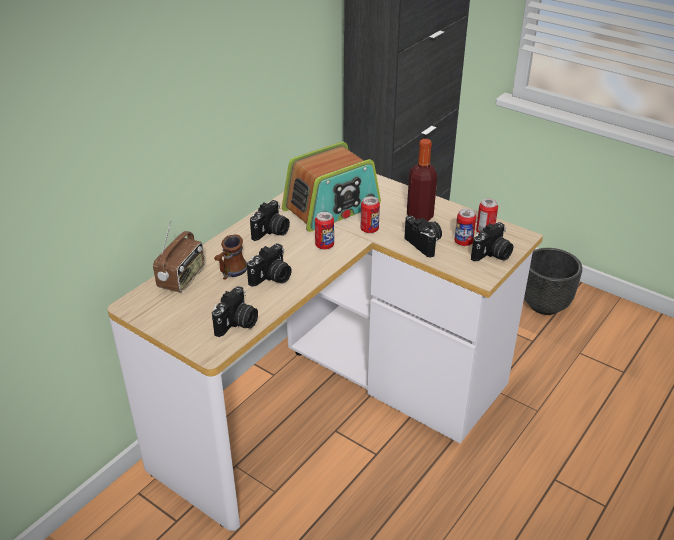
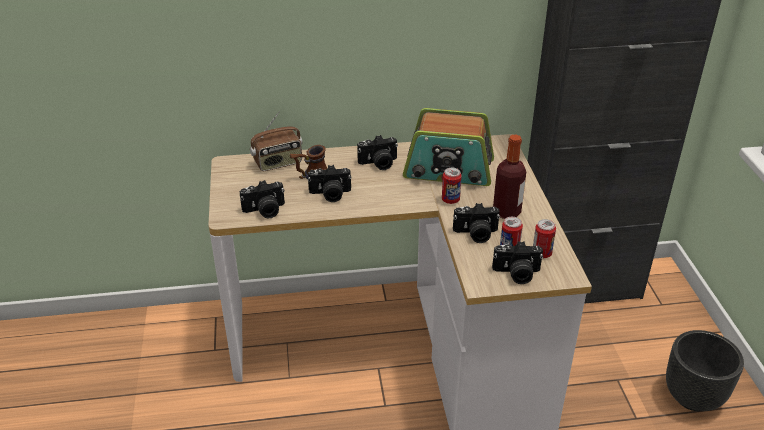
camera: 45 degrees right, 0 degrees up
(324, 245) = (399, 193): can -> none
(425, 244) = (476, 234): camera -> camera turned 75 degrees clockwise

